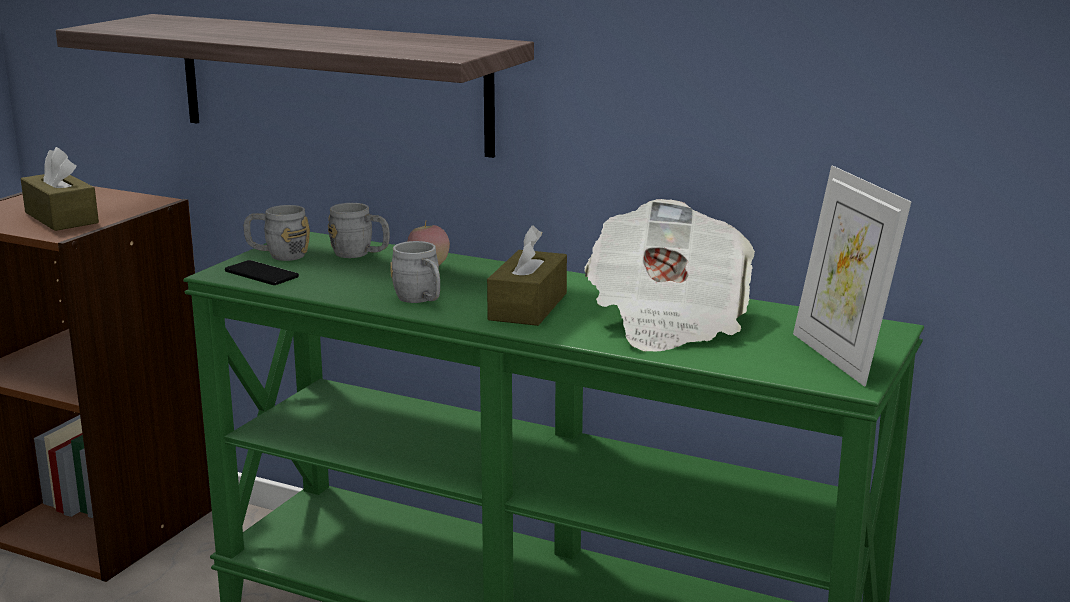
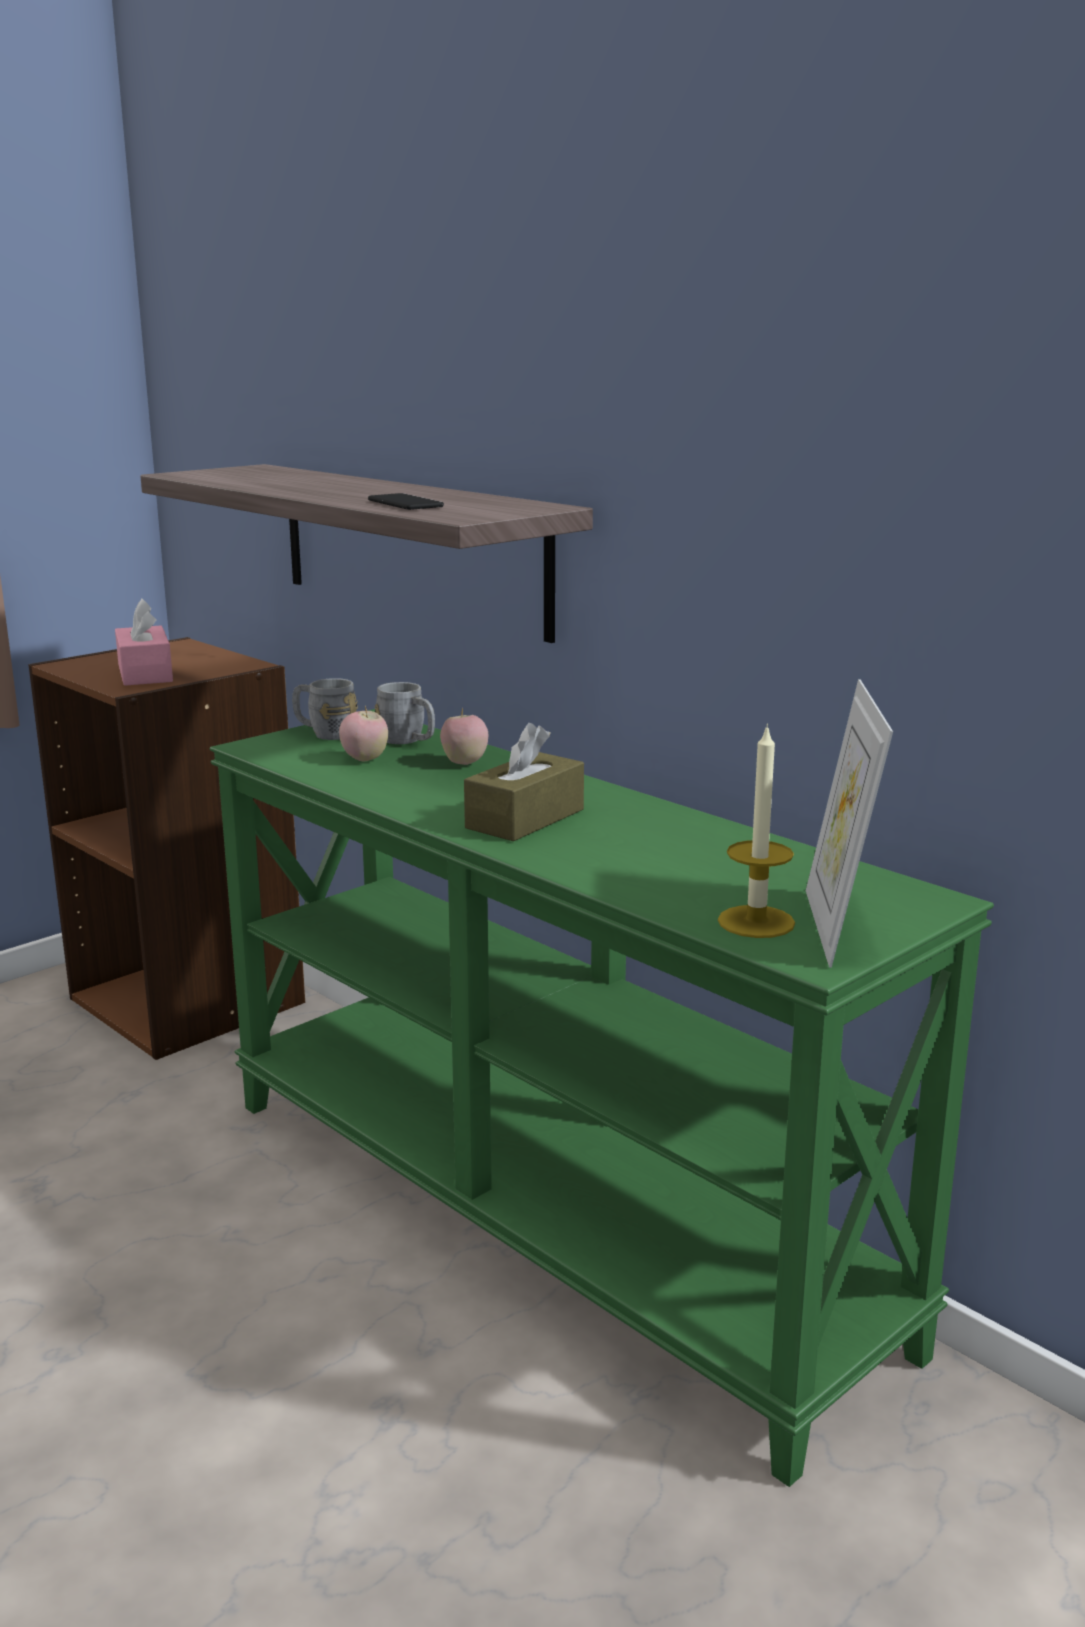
camera: 20 degrees right, 0 degrees up
(61, 218) = (145, 673): brown tissue box -> pink tissue box
(261, 274) = (286, 751): phone -> phone (405, 504)
(339, 274) = (364, 759): none -> apple
(421, 300) = (417, 797): grey mug -> none
(667, 320) = (668, 854): newspaper -> none
(782, 361) = (756, 922): none -> candle

